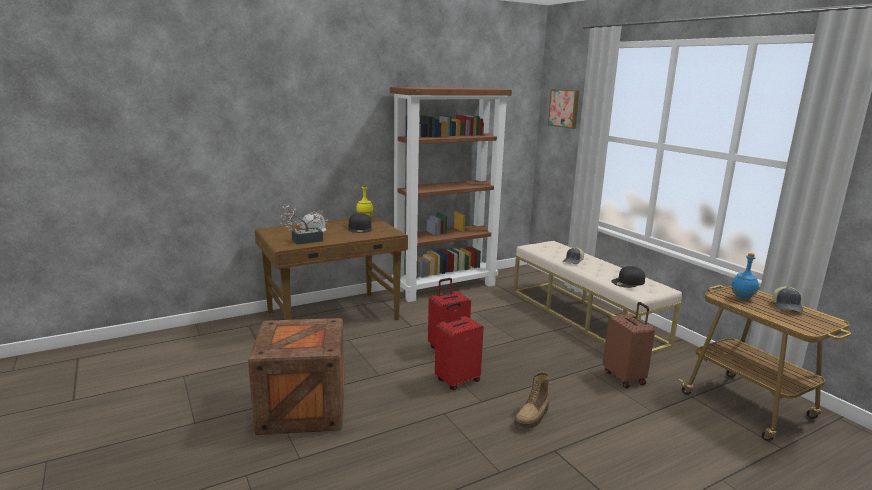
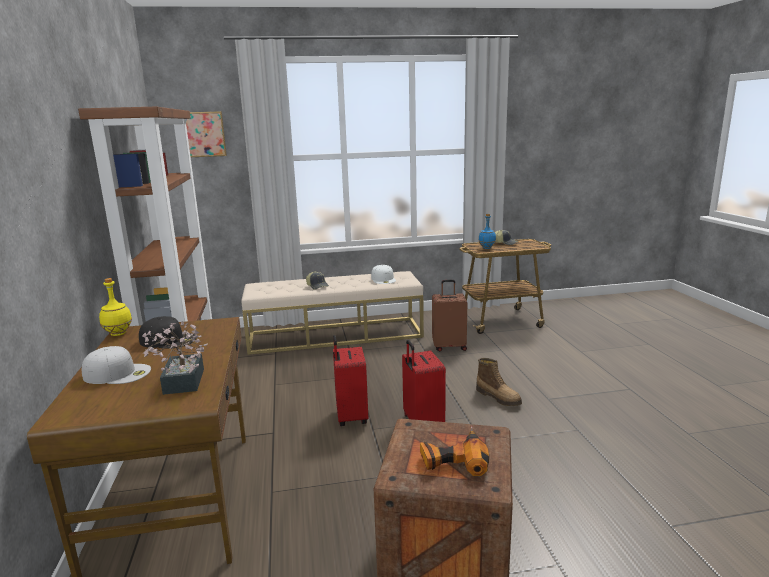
camera: 70 degrees left, 0 degrees up
(293, 338) = (453, 458): none -> power drill
(628, 282) = (383, 279): black cap -> white cap

